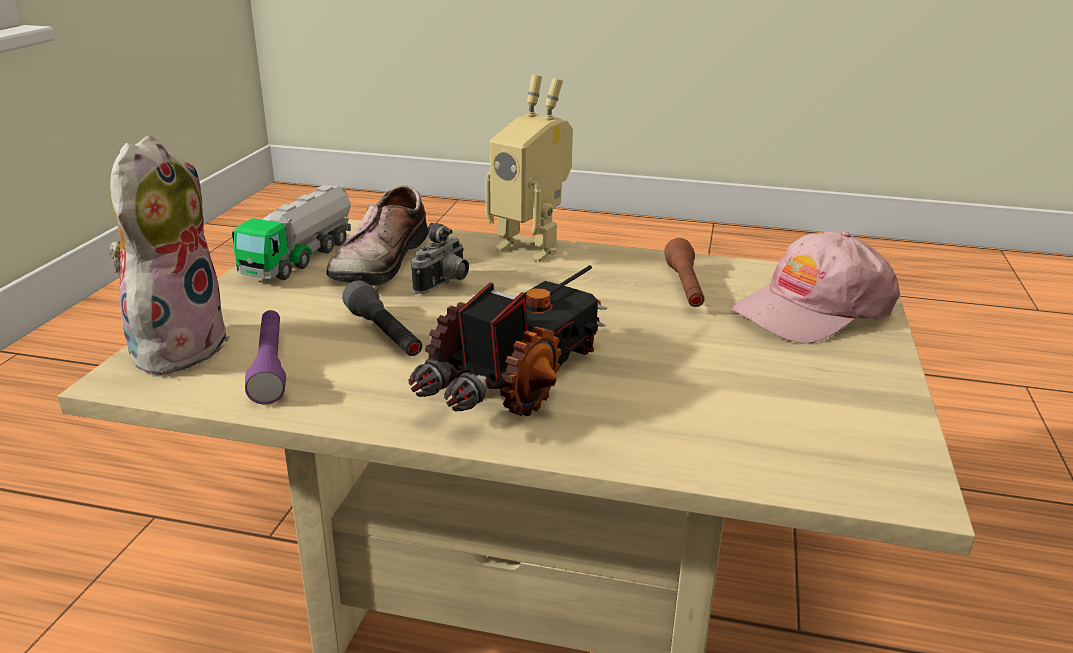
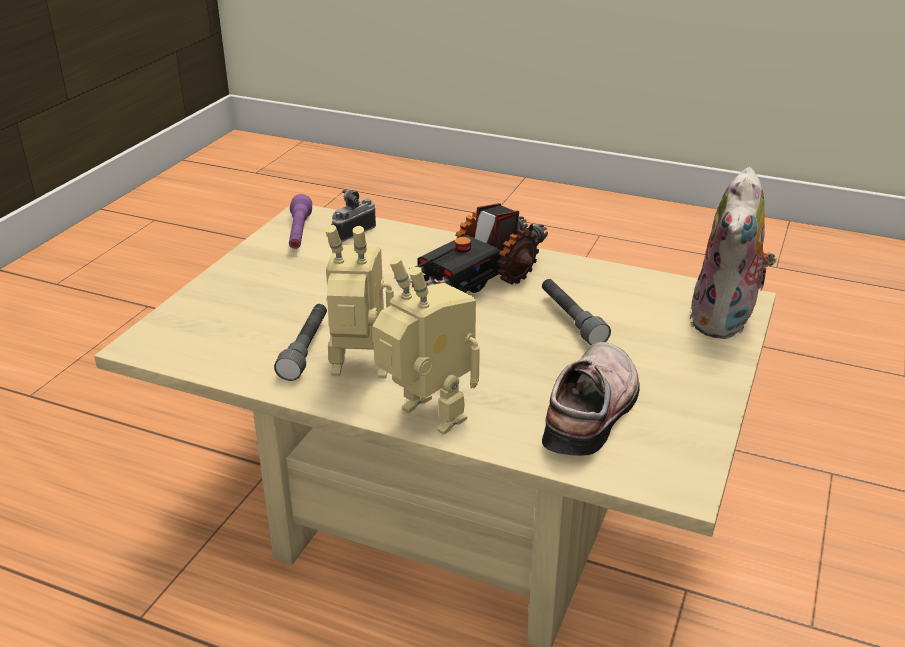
camera: 170 degrees left, 5 degrees up
(270, 366) = (647, 300): purple flashlight -> purple flashlight (299, 233)
(300, 257) = (679, 422): toy truck -> none
(444, 284) = (524, 370): camera -> camera (351, 232)
(613, 272) = (359, 374): none -> toy robot
(685, 287) = (306, 349): brown flashlight -> grey flashlight
(811, 310) = (223, 318): pink cap -> none

